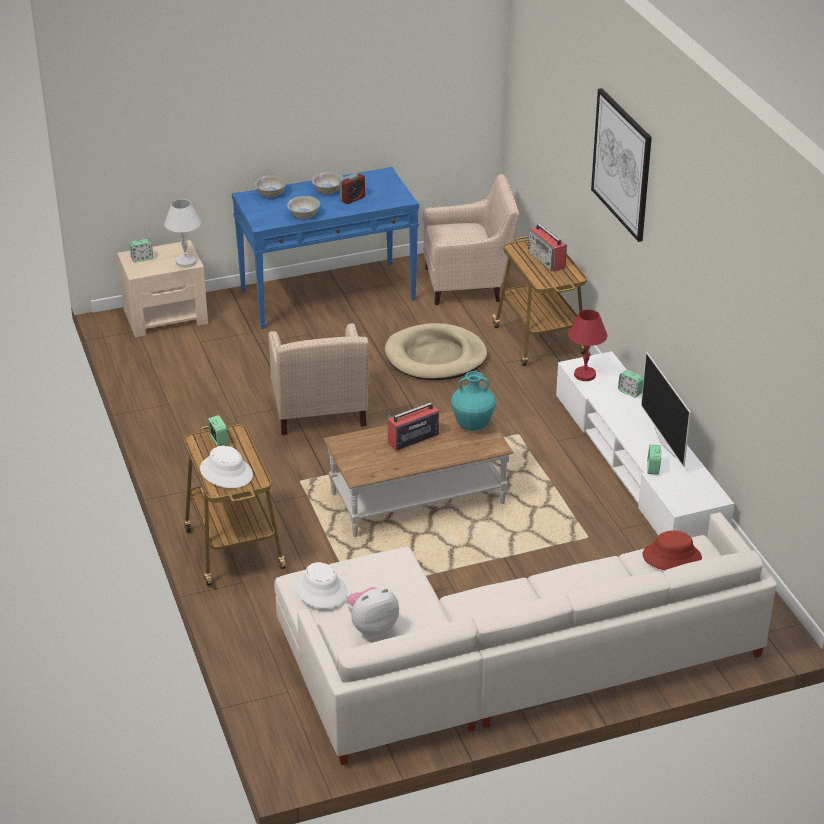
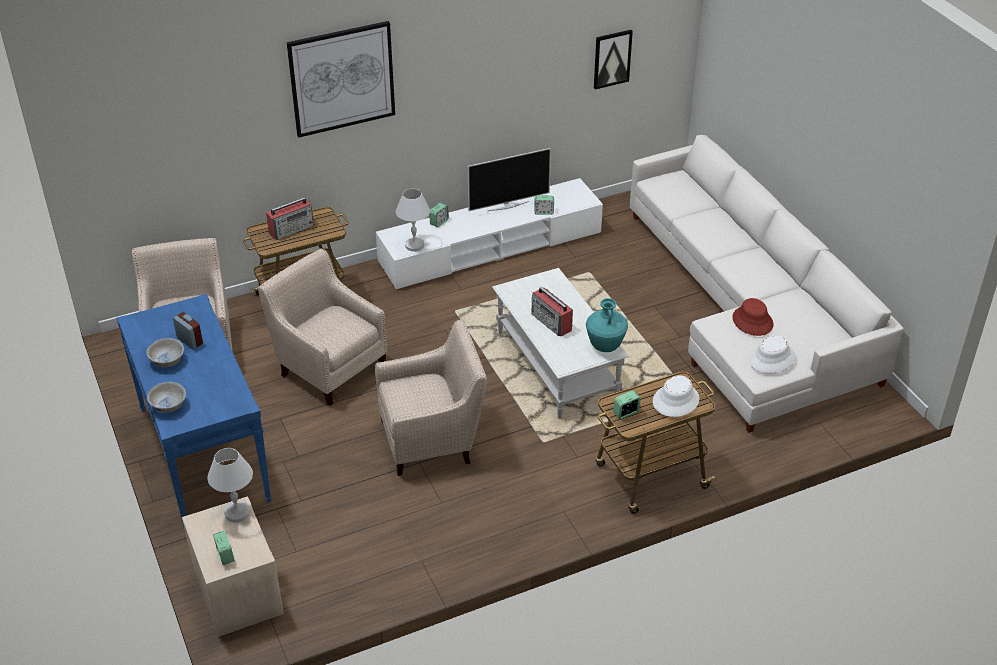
camera: 95 degrees left, 5 degrees up
(304, 215) = (223, 374): white bowl -> none
(372, 627) = (803, 329): plush toy -> none
(417, 499) = (556, 366): brown coffee table -> white coffee table
(435, 357) = (330, 366): beige dog bed -> beige armchair
(473, 426) = (526, 289): turquoise vase -> turquoise vase (605, 346)
(585, 375) = (414, 245): red table lamp -> white table lamp
(671, 556) = (673, 192): red hat -> red hat (752, 321)
(781, 389) = (612, 58): none -> picture

